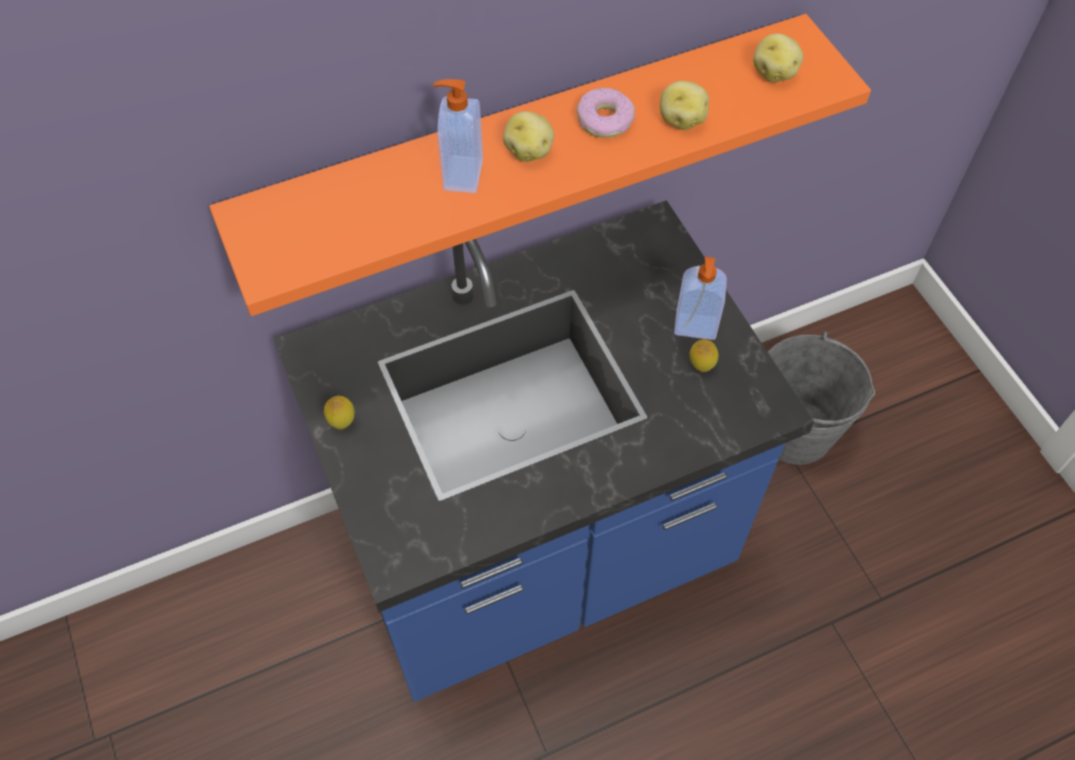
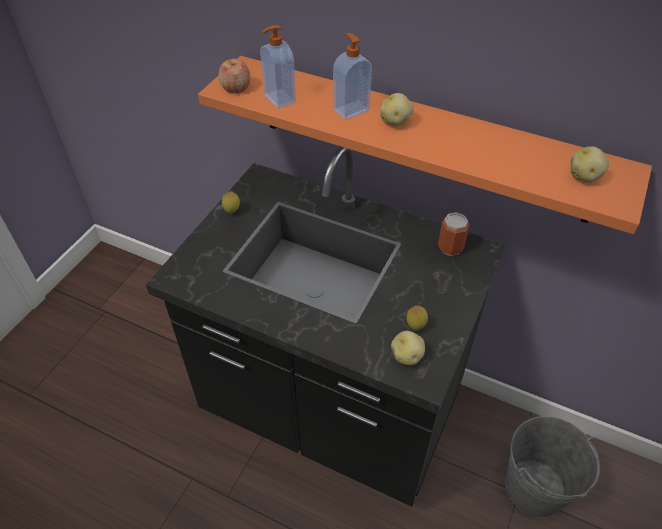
camera: 50 degrees right, 10 degrees down
(282, 255) = (236, 87): none -> apple
(537, 553) = (331, 409): blue counter -> black counter
(605, 120) = (452, 134): donut -> none
(624, 250) = (450, 247): none -> can
(682, 119) = (494, 160): potato -> potato (407, 356)
(695, 327) = (438, 308): soap dispenser -> soap dispenser (279, 99)

